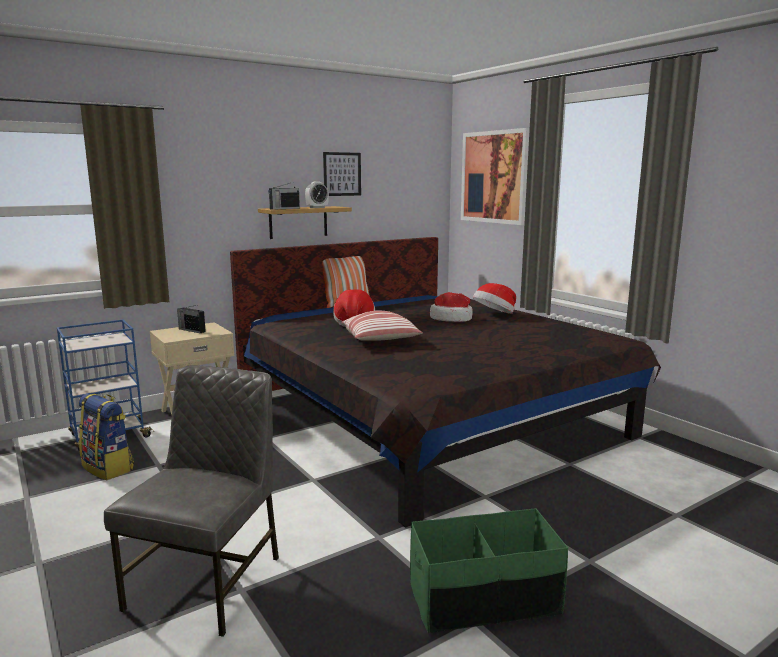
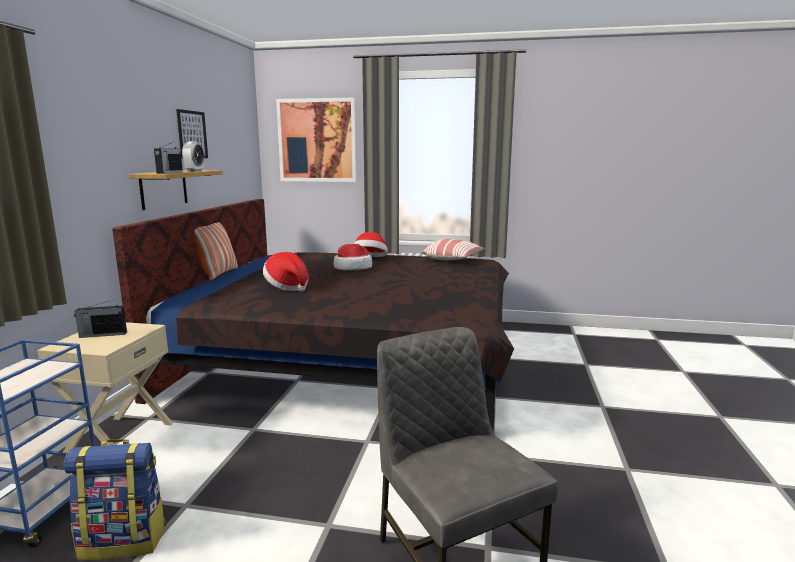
camera: 45 degrees left, 0 degrees up
(381, 340) = (352, 294): pillow -> pillow (453, 260)
(484, 599) = (607, 455): green storage box -> none

